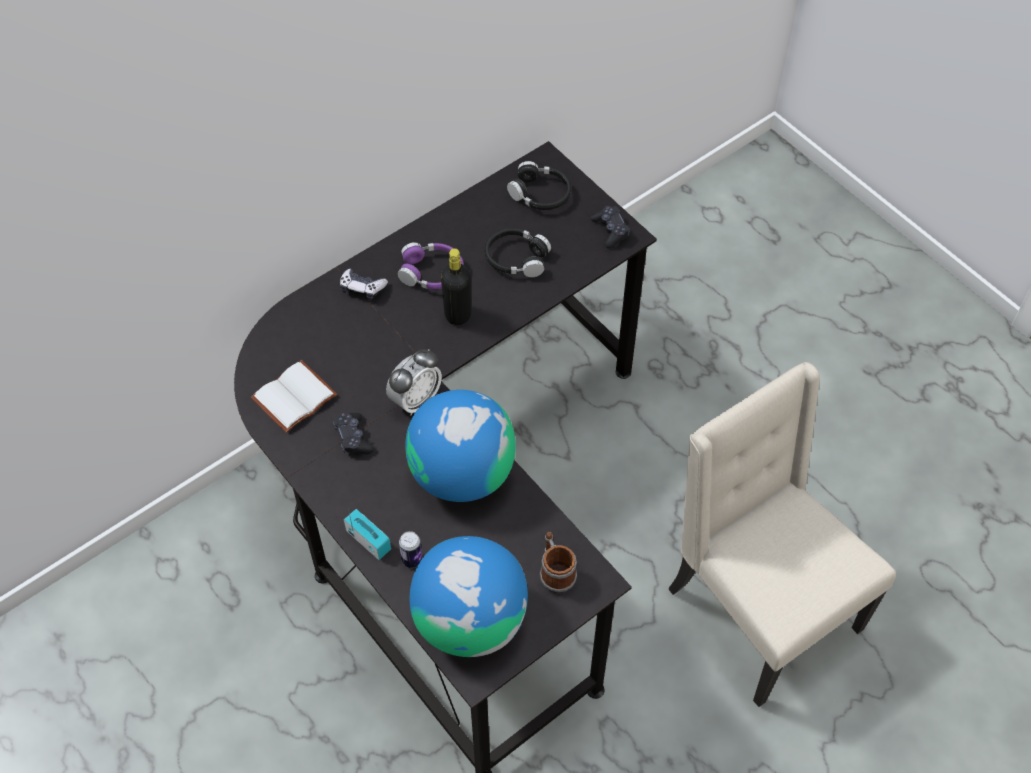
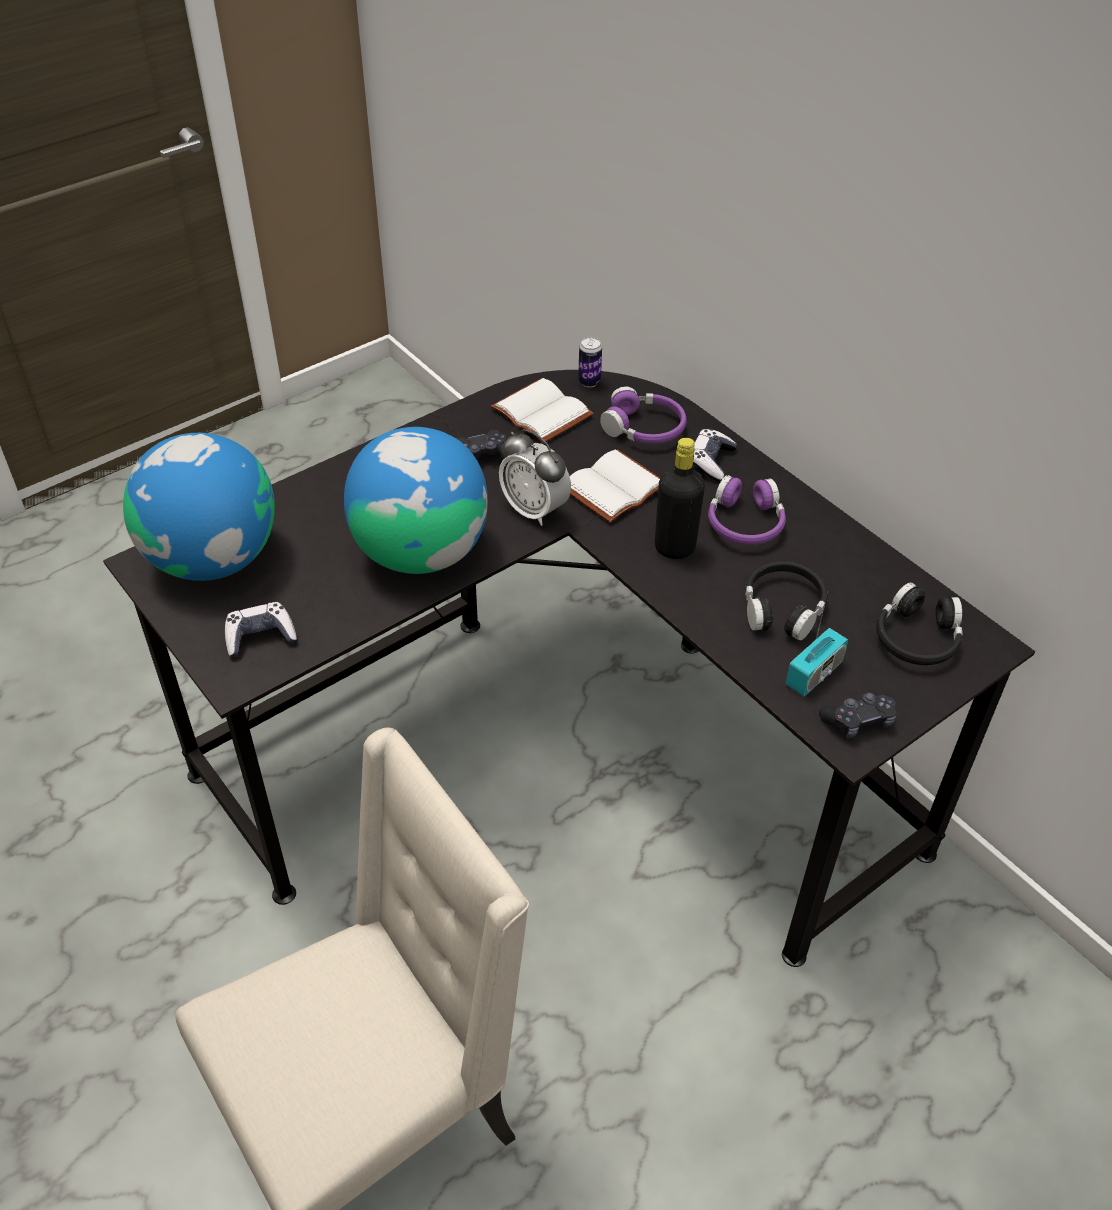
camera: 90 degrees right, 10 degrees down
(319, 328) = (644, 428): none -> purple headphones
(368, 540) = (338, 475): radio -> radio (814, 674)
(389, 350) = (613, 486): none -> white book
(412, 559) = (306, 509): can -> can (589, 382)
(555, 572) = (260, 637): mug -> game controller

